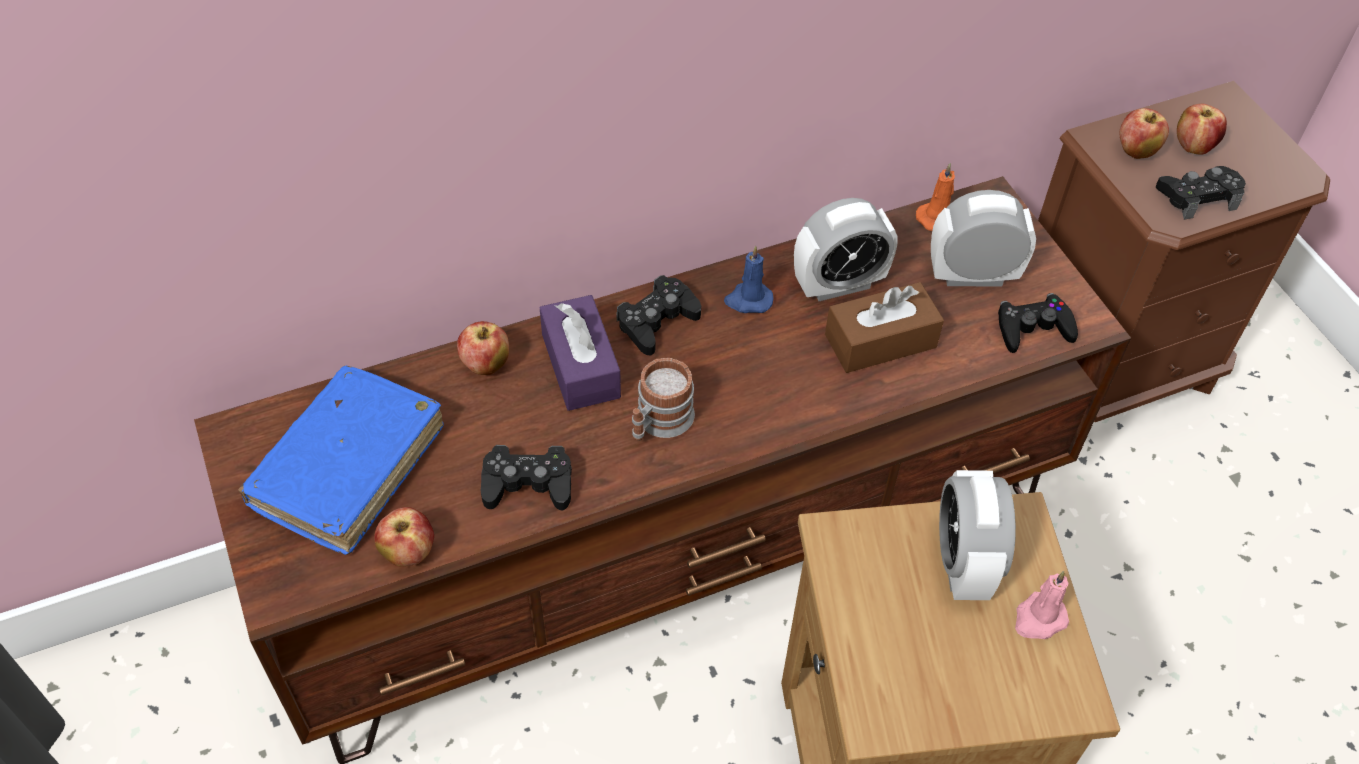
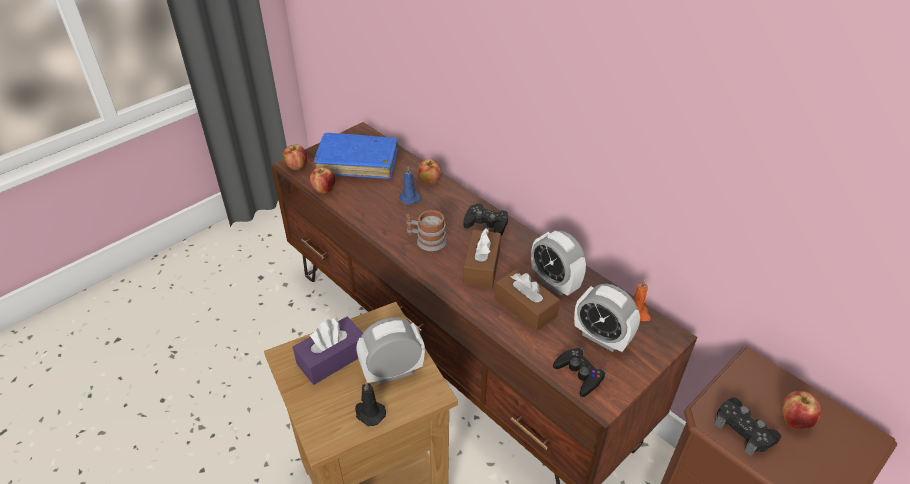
camera: 70 degrees right, 10 degrees down
(528, 484) = (372, 211): black game controller -> none
(580, 366) = (445, 208): purple tissue box -> purple tissue box (332, 358)
(748, 300) = (520, 251): blue candle -> blue candle (409, 197)
(762, 364) = (481, 266): none -> brown tissue box
(972, 276) = (601, 338): alarm clock -> alarm clock turned 150 degrees clockwise
(1038, 619) = (369, 413): pink candle -> black candle
(1136, 151) = (759, 387): apple -> apple (297, 167)

